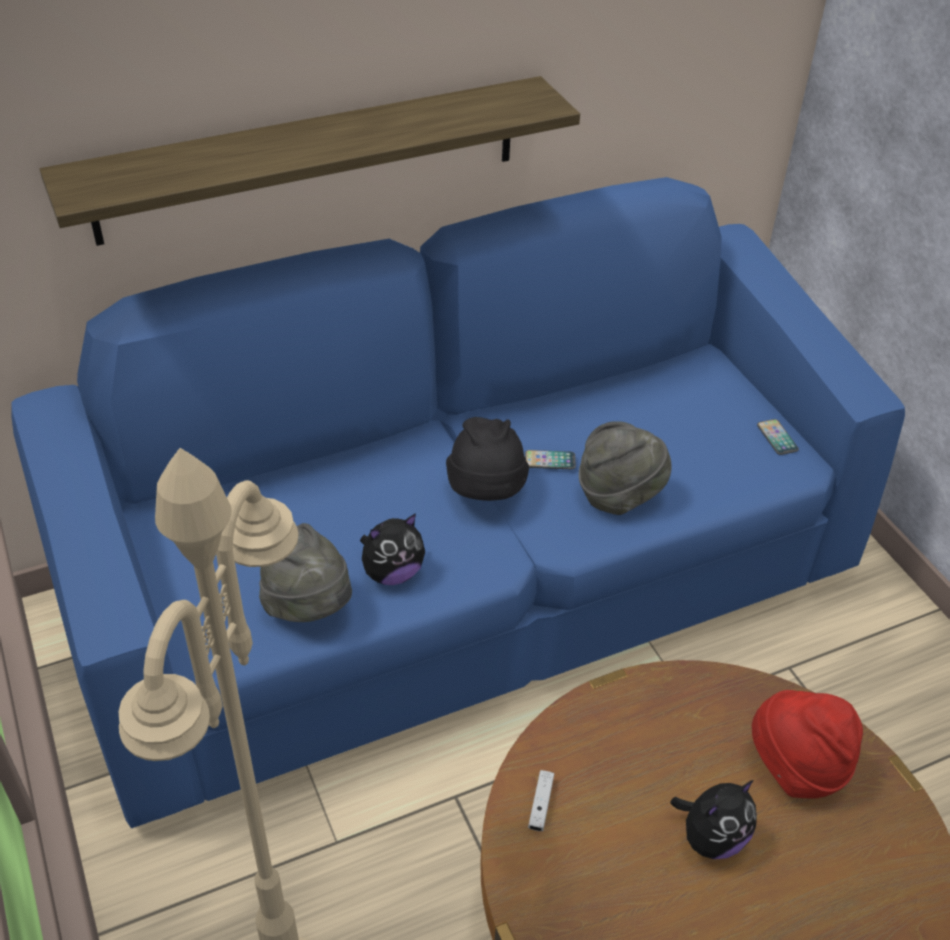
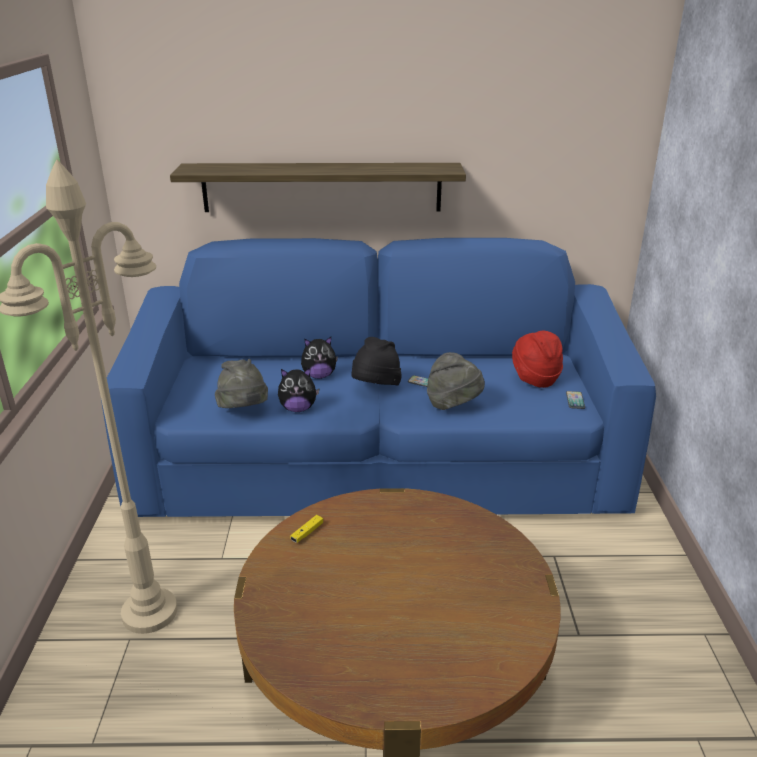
camera: 25 degrees right, 15 degrees down
(540, 805) = (307, 533): white game controller -> yellow game controller
(711, 838) = (396, 577): plush toy -> plush toy (319, 376)
(796, 766) = (478, 560): red hat -> red hat (534, 378)

